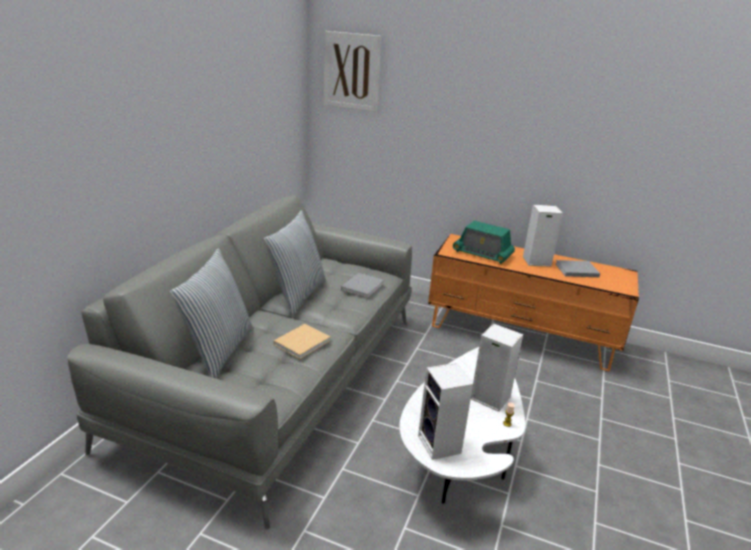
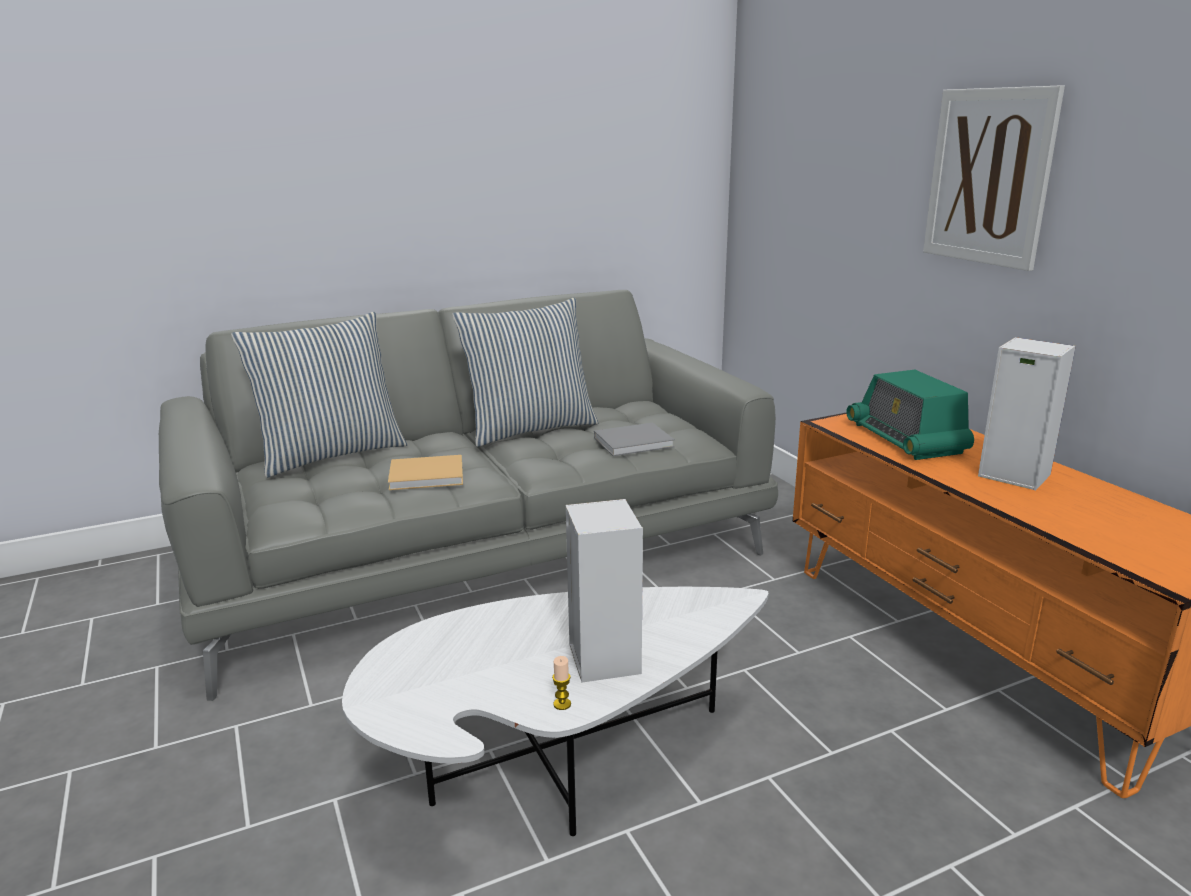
camera: 45 degrees right, 5 degrees down
(351, 71) = (781, 90): picture -> picture (989, 177)
(441, 445) = (410, 676): speaker -> none
(575, 270) = (1091, 511): grey book -> none

